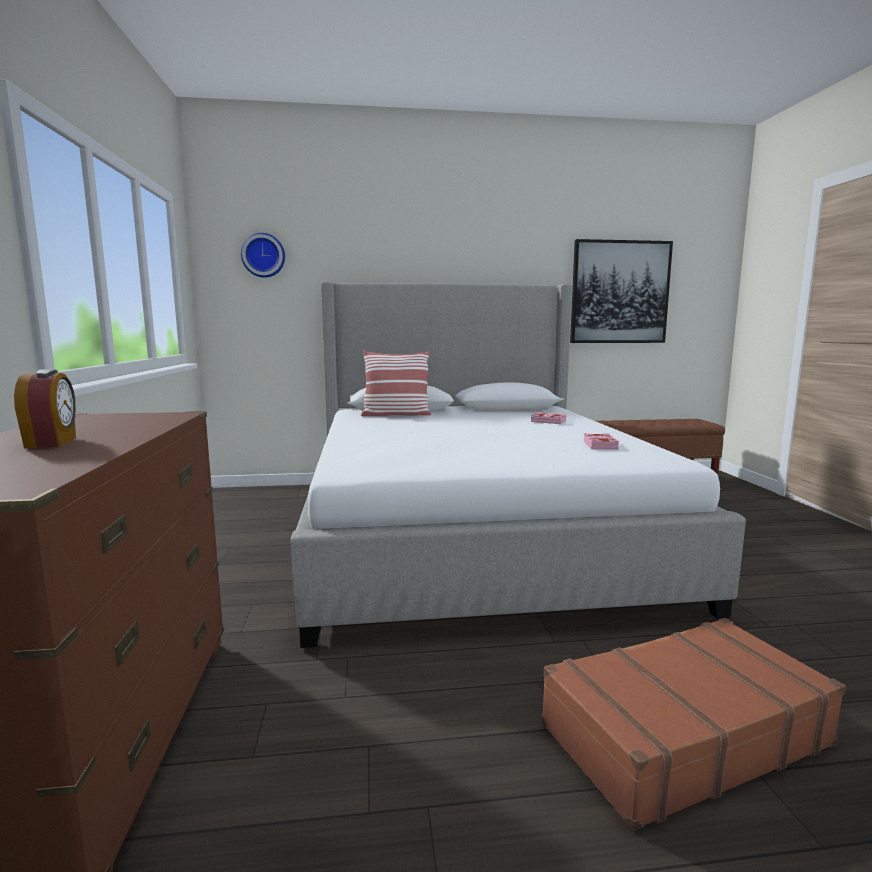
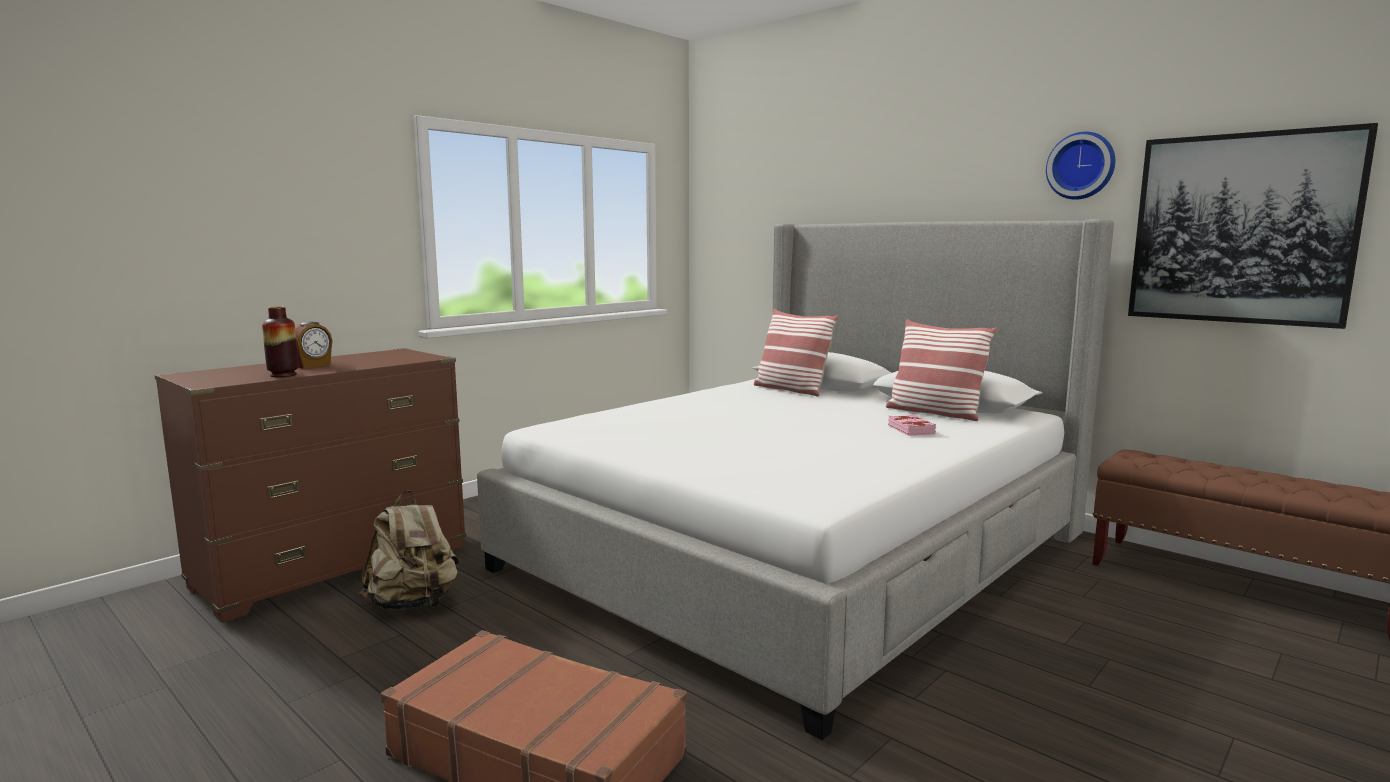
camera: 50 degrees right, 0 degrees up
(84, 456) = (283, 375): none -> vase
(263, 255) = (745, 195): wall clock -> wall clock (1081, 166)
(308, 716) = (414, 604): none -> beige backpack
(518, 412) = (935, 413): none -> pillow
(601, 445) = (822, 466): pink book -> none

